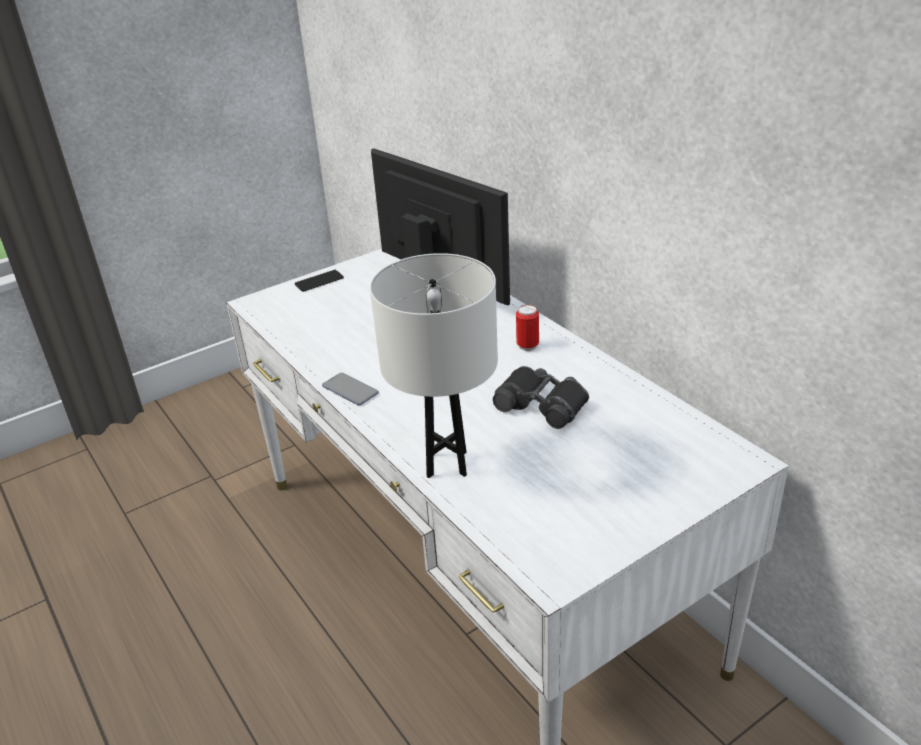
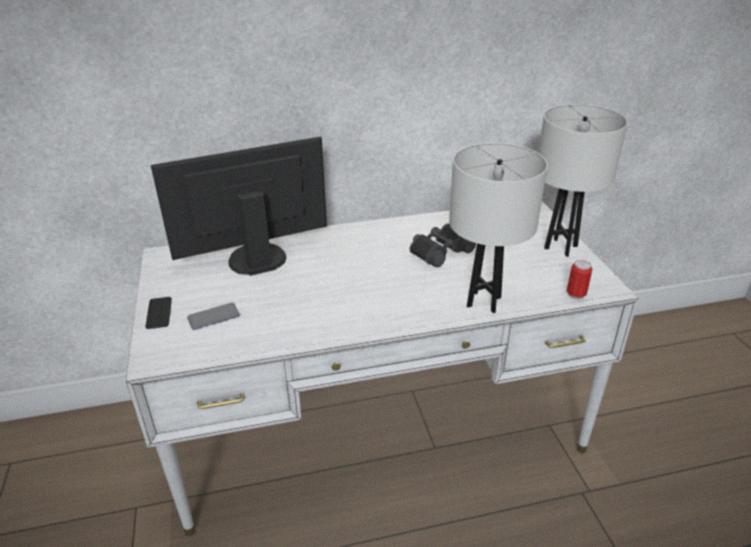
camera: 70 degrees left, 0 degrees up
(350, 390) = (360, 327): phone -> phone (213, 317)
(527, 346) = (366, 239): can -> can (576, 295)
(640, 511) = (560, 247): none -> white table lamp

